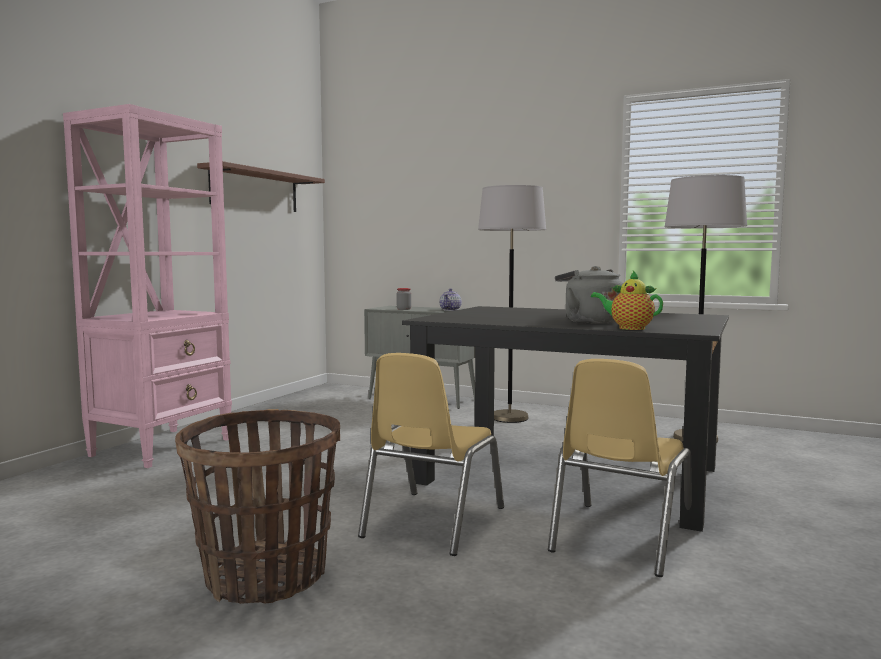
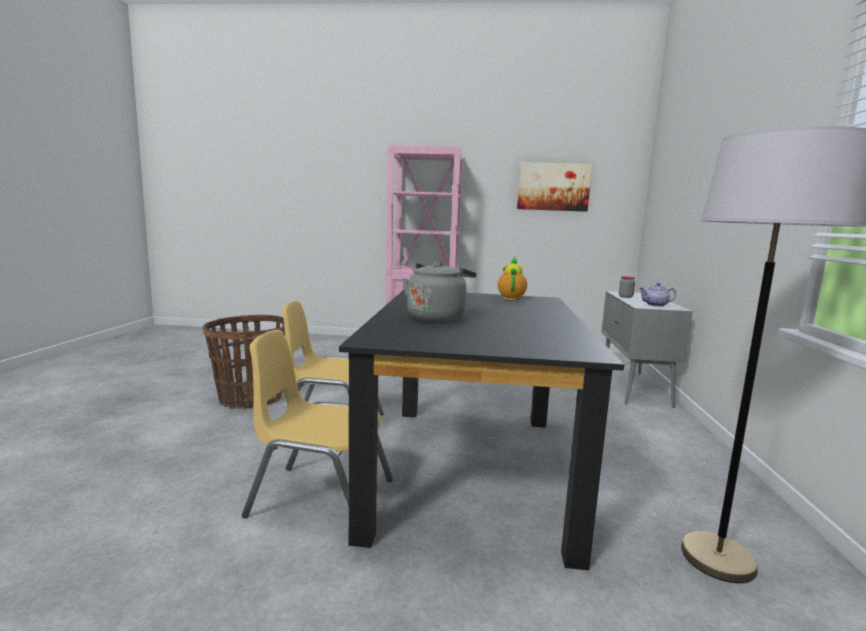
camera: 70 degrees right, 5 degrees up
(255, 190) = (553, 187): brown shelf -> picture
(509, 418) = (629, 428): grey floor lamp -> none
(628, 328) = (386, 325): teapot -> teapot (511, 298)

